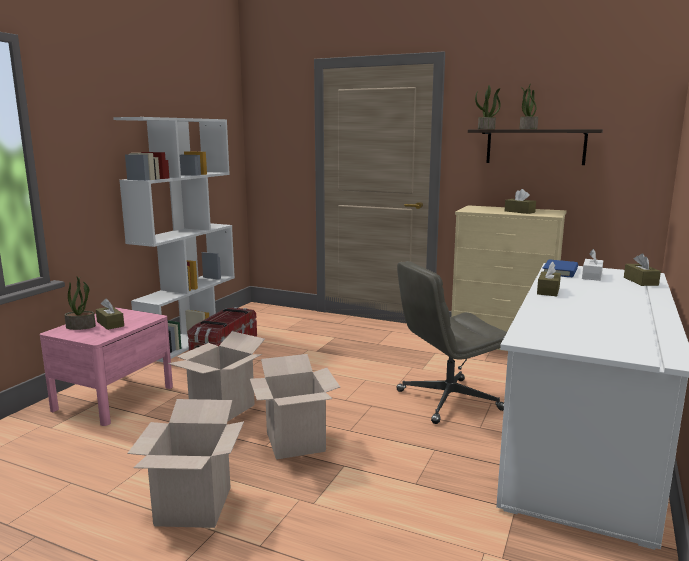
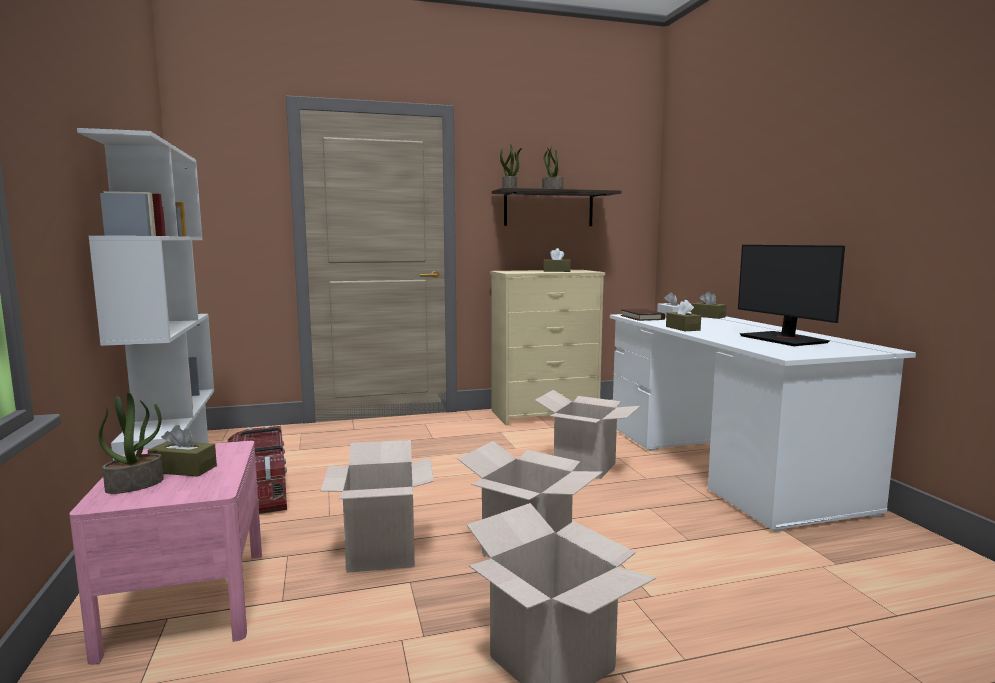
camera: 40 degrees left, 5 degrees down
(447, 400) = (585, 466): grey office chair -> cardboard box
(560, 271) = (642, 317): blue book -> brown book
(602, 323) = (784, 339): none -> monitor

